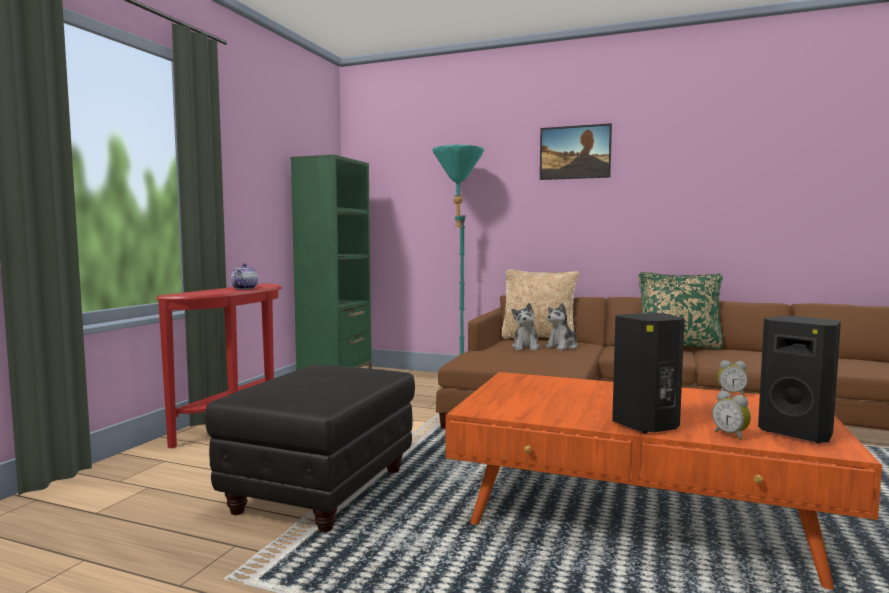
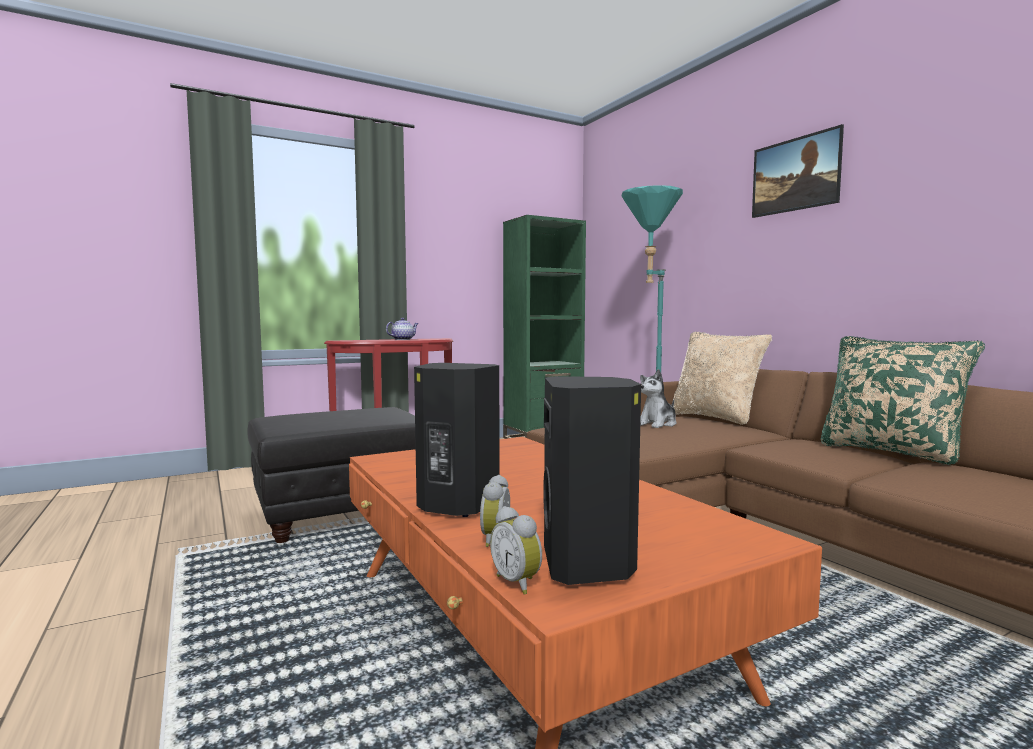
camera: 40 degrees right, 0 degrees up
(562, 347) = (705, 429): plush toy -> none
(731, 394) = (692, 506): alarm clock -> alarm clock (518, 583)

